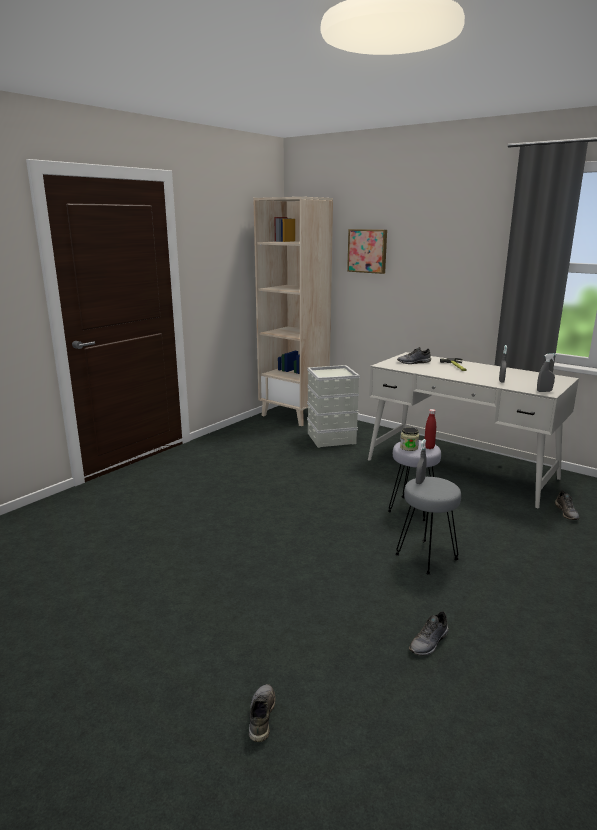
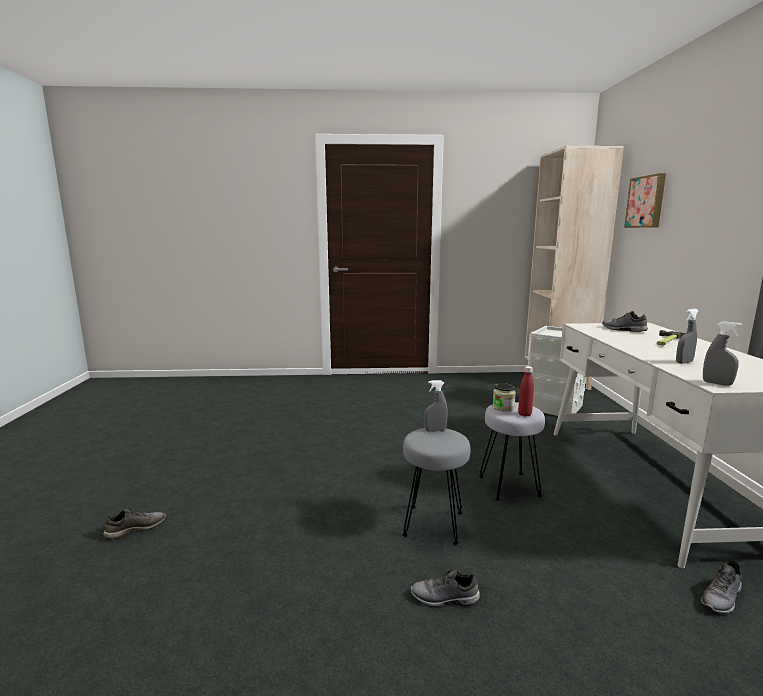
camera: 50 degrees right, 5 degrees down
(429, 642) = (291, 575): grey shoe -> grey shoe (444, 598)

